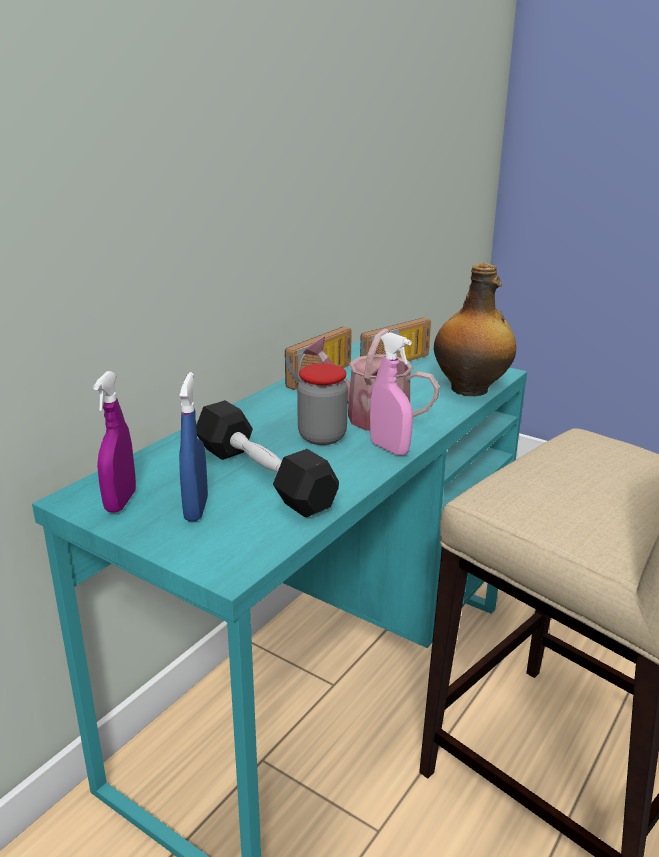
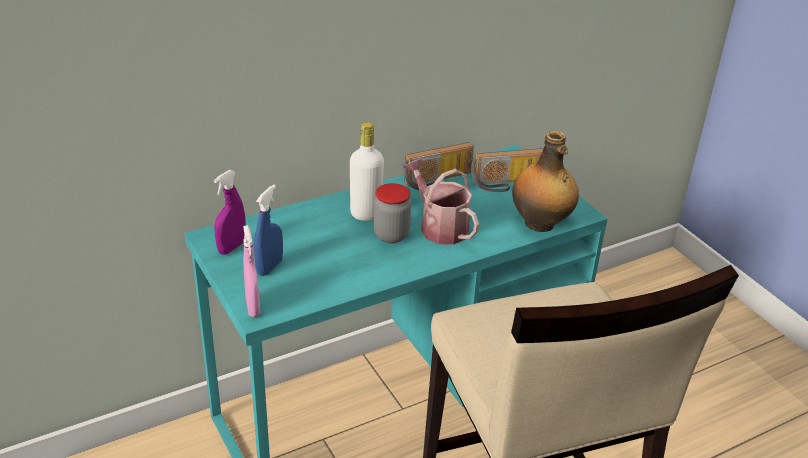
camera: 25 degrees right, 10 degrees up
(263, 477) = (327, 256): black dumbbell -> none
(270, 424) = (365, 214): none -> white bottle
(389, 449) = (427, 259): pink spray bottle -> pink spray bottle (253, 307)

